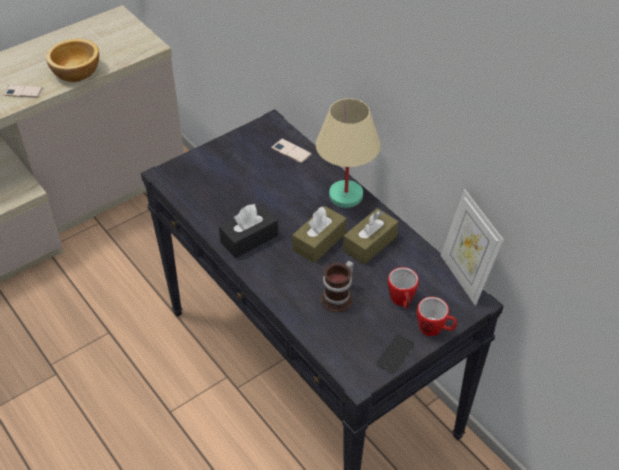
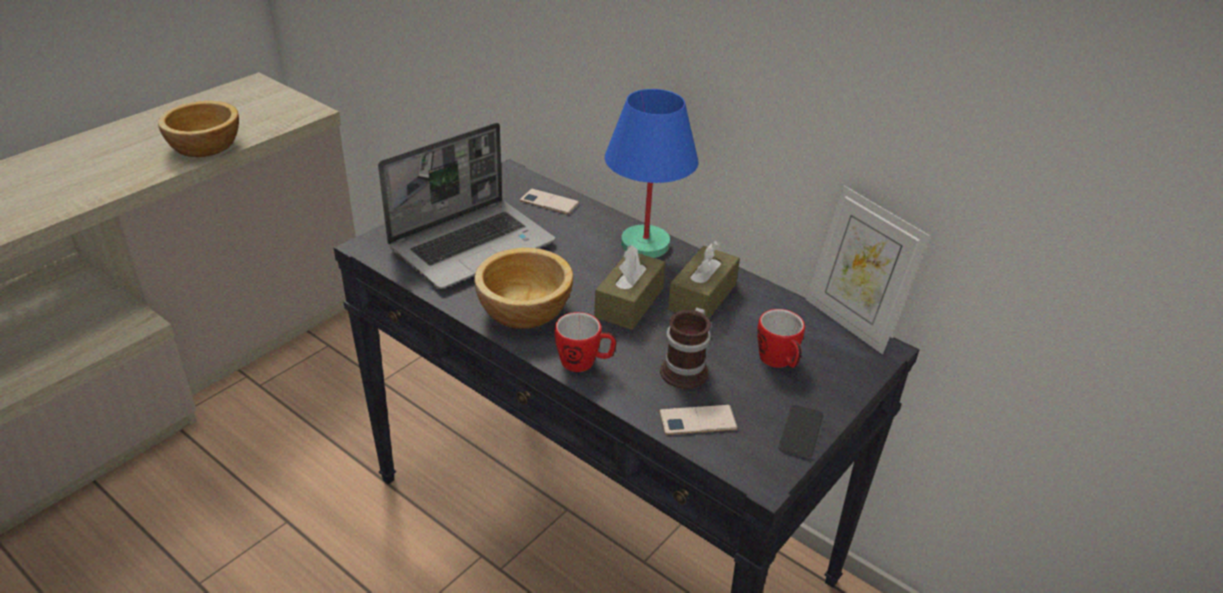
camera: 15 degrees left, 10 degrees down
(23, 92) = (125, 174): phone -> phone (698, 420)
(230, 181) = (473, 244): none -> laptop
(249, 238) = (524, 310): black tissue box -> bowl
(345, 195) = (644, 245): beige table lamp -> blue table lamp
(435, 329) = (842, 391): mug -> mug (585, 363)

